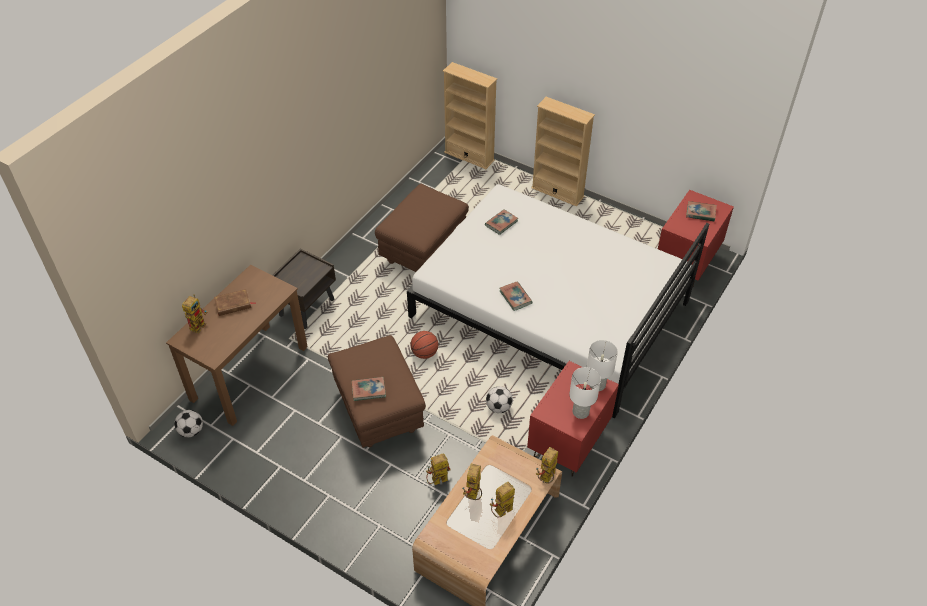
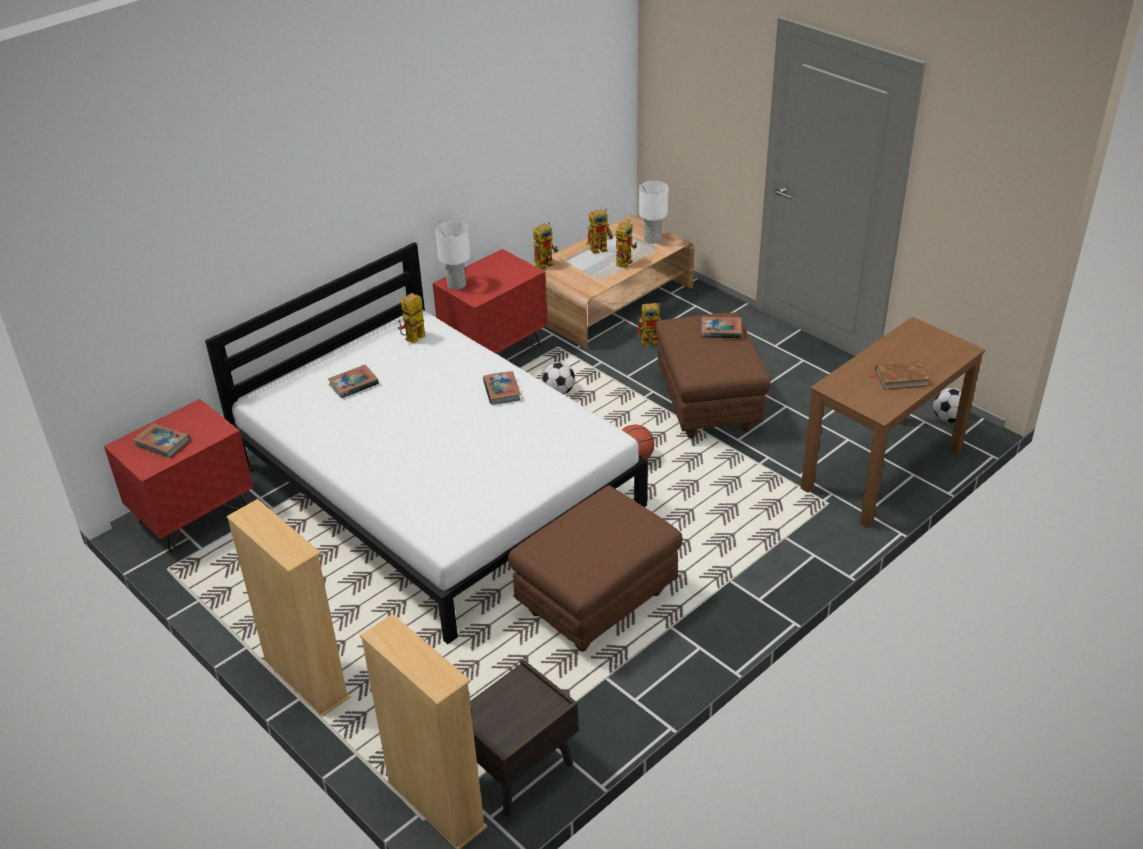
camera: 165 degrees left, 10 degrees down
(199, 324) = (945, 363): toy robot -> toy robot (413, 340)
(307, 307) = (801, 544): brown nightstand -> brown nightstand (518, 772)
(501, 223) = (471, 491): book -> book (353, 384)
(581, 412) = (489, 267): white table lamp -> white table lamp (652, 239)

